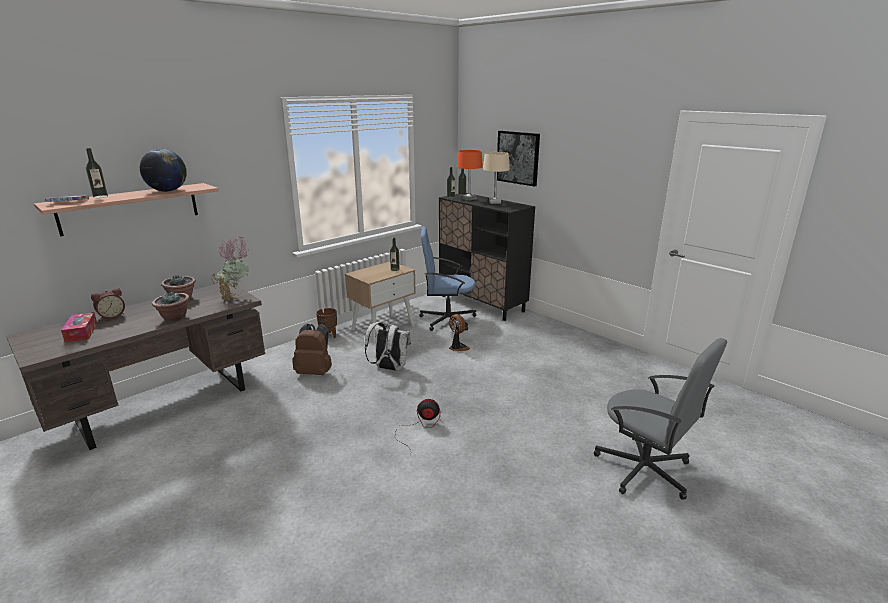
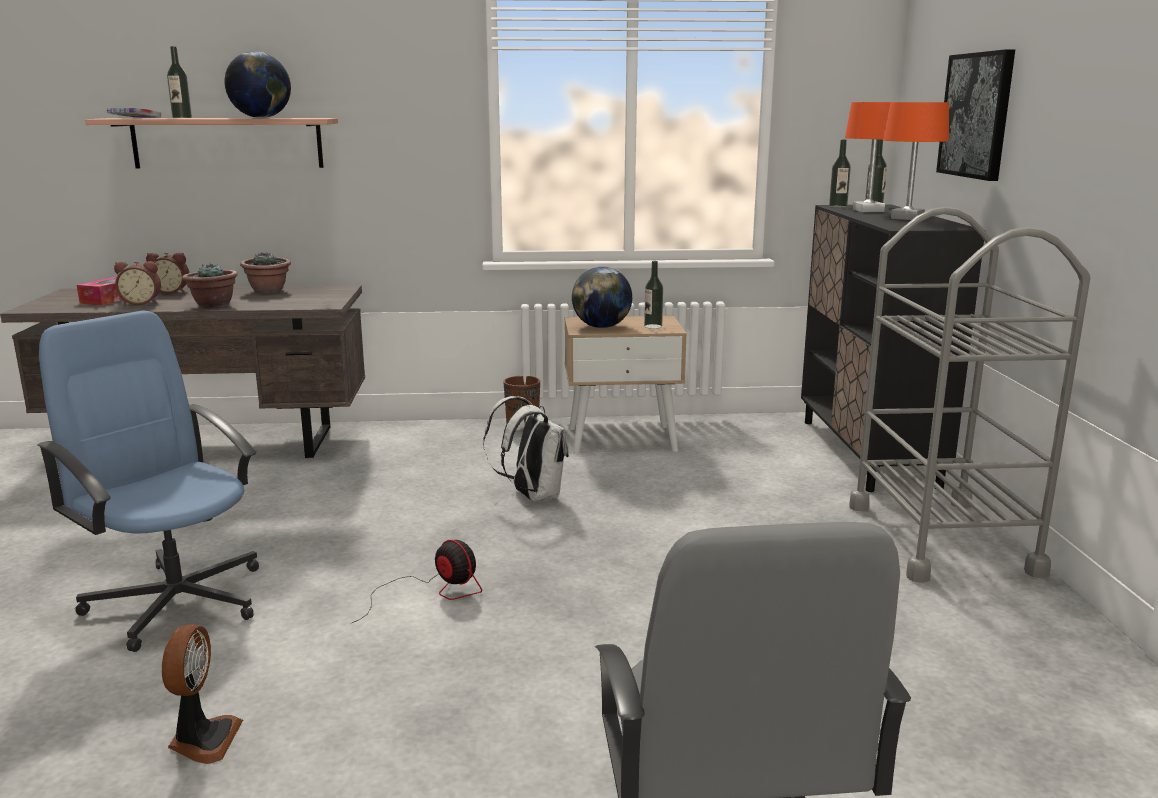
camera: 40 degrees right, 5 degrees down
(114, 329) = (141, 303): none -> alarm clock
(236, 297) = (323, 301): potted plant -> none
(315, 372) = (426, 466): brown backpack -> none
(374, 275) = (601, 327): none -> globe
(447, 320) = (751, 459): blue office chair -> blue office chair (177, 600)
(457, 347) = (697, 505): fan -> fan (203, 740)
(494, 202) = (907, 218): beige table lamp -> orange table lamp
(549, 331) = (941, 538): none -> grey cart

